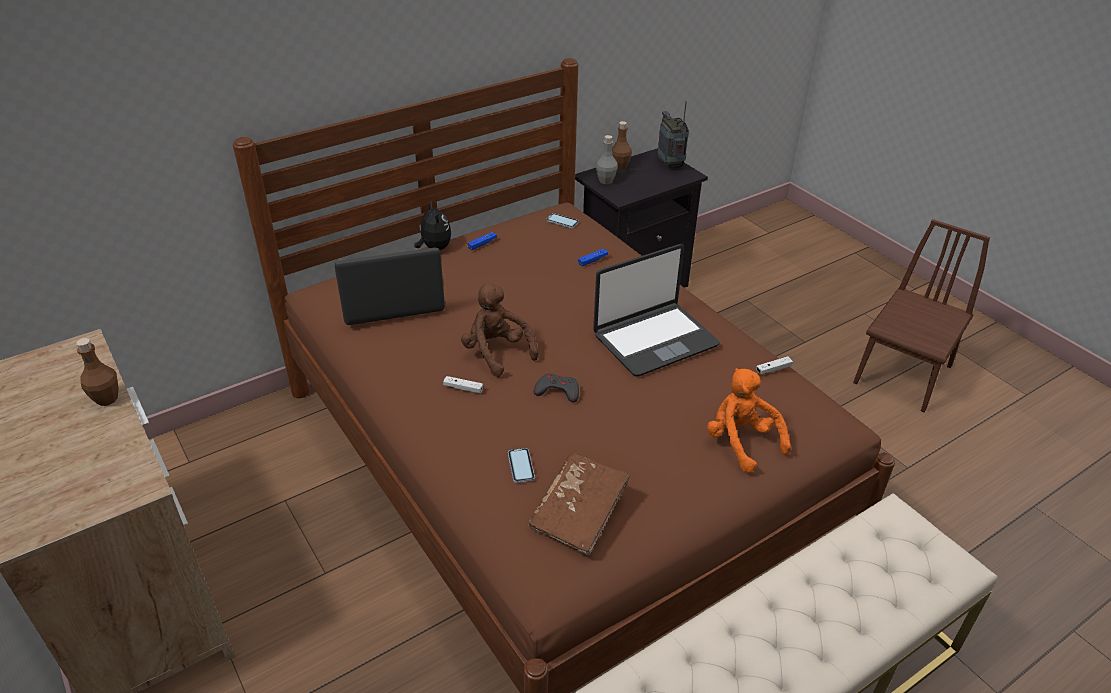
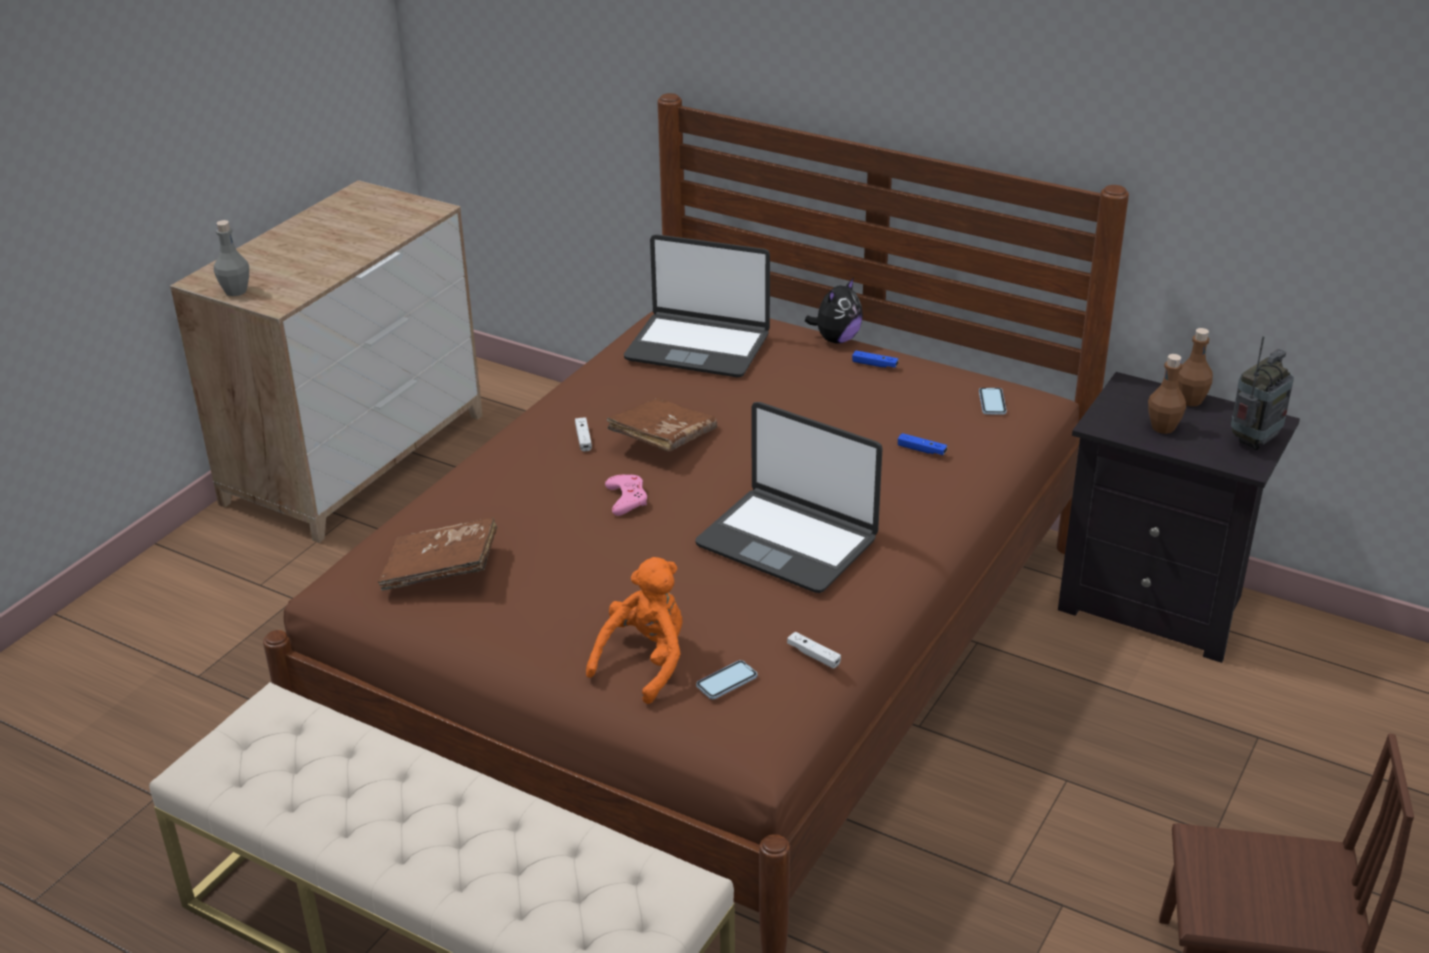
camera: 65 degrees right, 5 degrees down
(107, 399) = (371, 247): brown bottle -> brown bottle (1163, 427)
(391, 300) = (698, 346): laptop -> laptop turned 150 degrees clockwise
(496, 352) = (663, 439): brown plush toy -> brown book
(521, 466) = (486, 512): phone -> phone (726, 681)
(557, 391) = (626, 499): grey game controller -> pink game controller
(606, 181) = (1131, 400): grey bottle -> grey bottle (235, 291)

